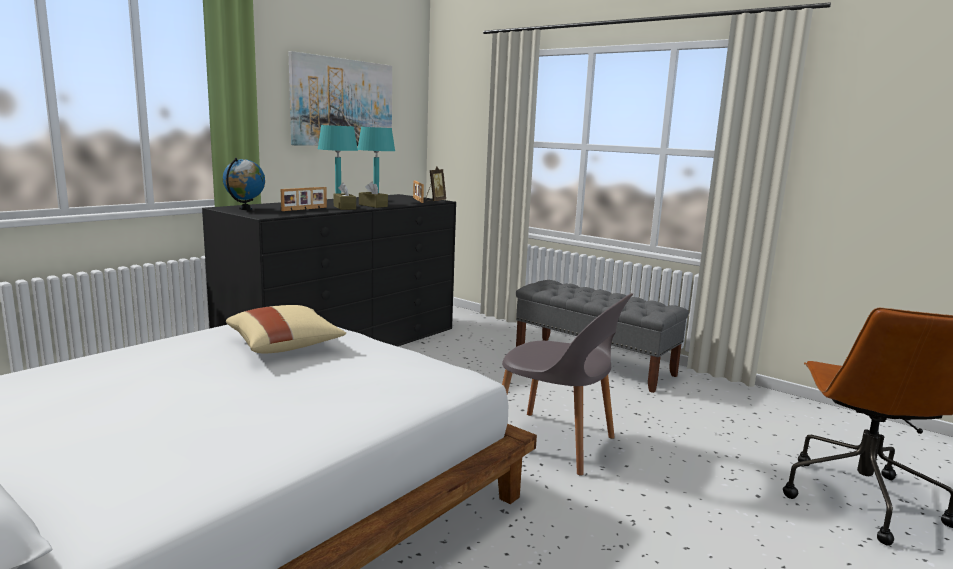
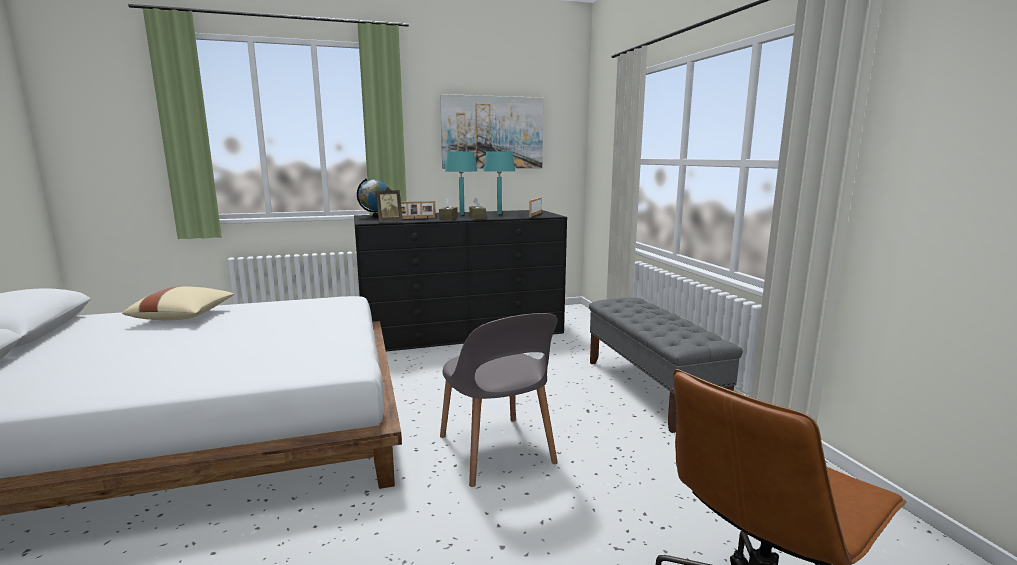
camera: 35 degrees right, 0 degrees up
(285, 346) = (297, 318): beige pillow -> beige pillow (184, 317)
(435, 201) = (547, 215): picture frame -> picture frame (389, 221)

